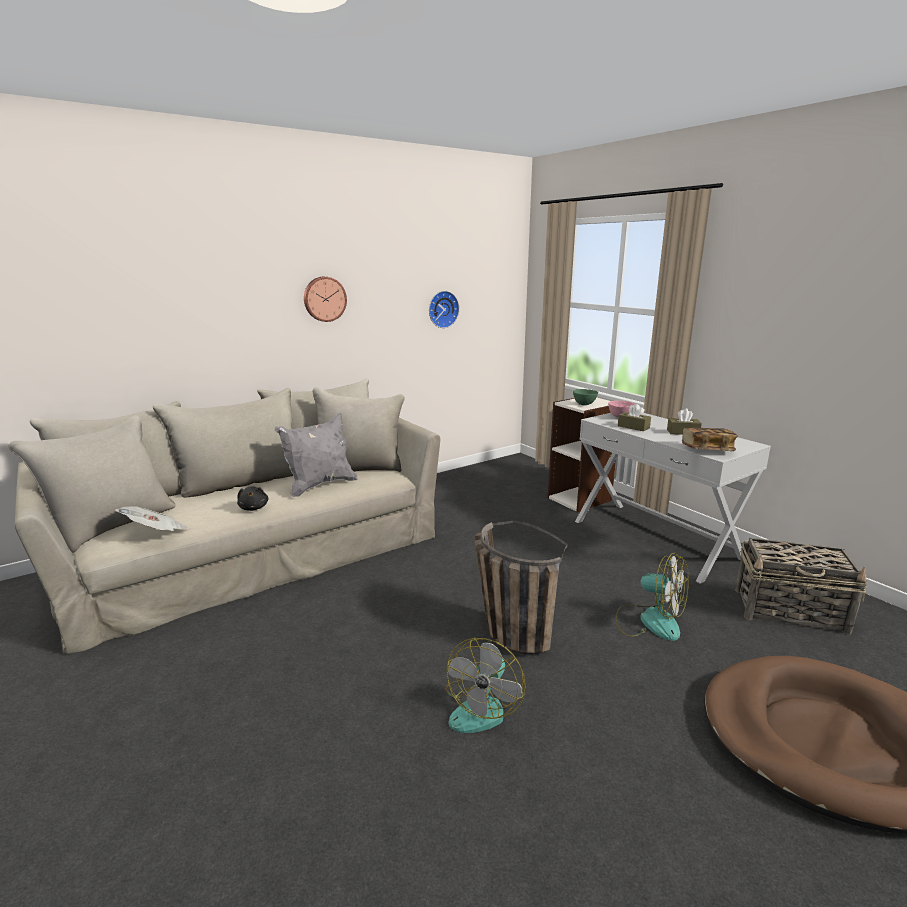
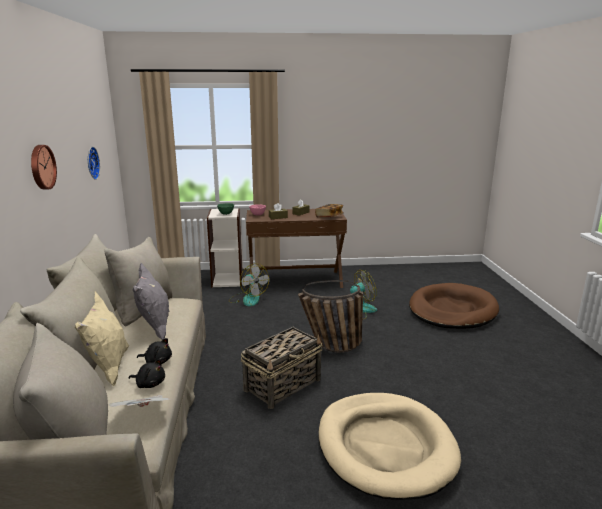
camera: 60 degrees left, 0 degrees up
(210, 518) = (149, 384): none -> black plush toy
(232, 494) = (108, 367): none -> beige pillow
(289, 764) = (385, 447): none -> beige dog bed
(482, 707) = (384, 373): fan -> fan (248, 299)
(655, 539) = (295, 280): white console table -> brown console table
(791, 610) = (379, 281): basket -> basket (283, 384)

